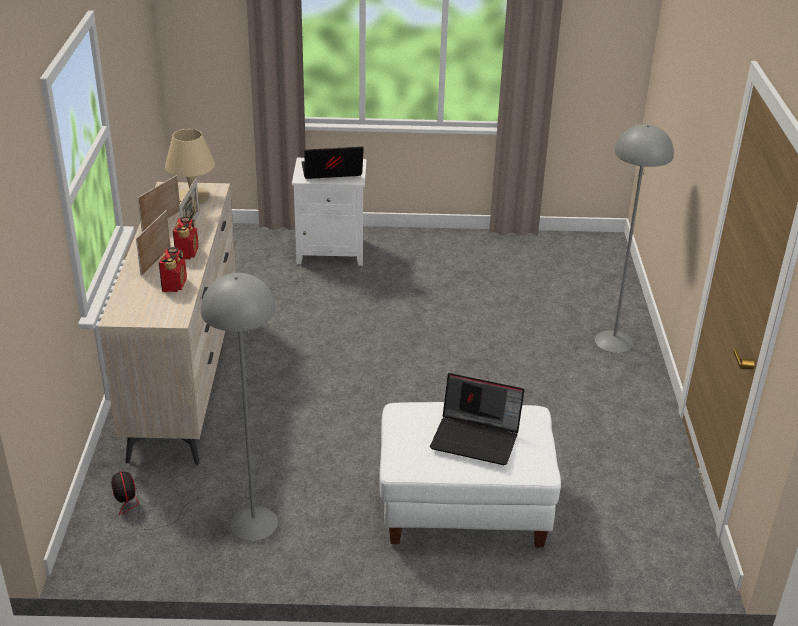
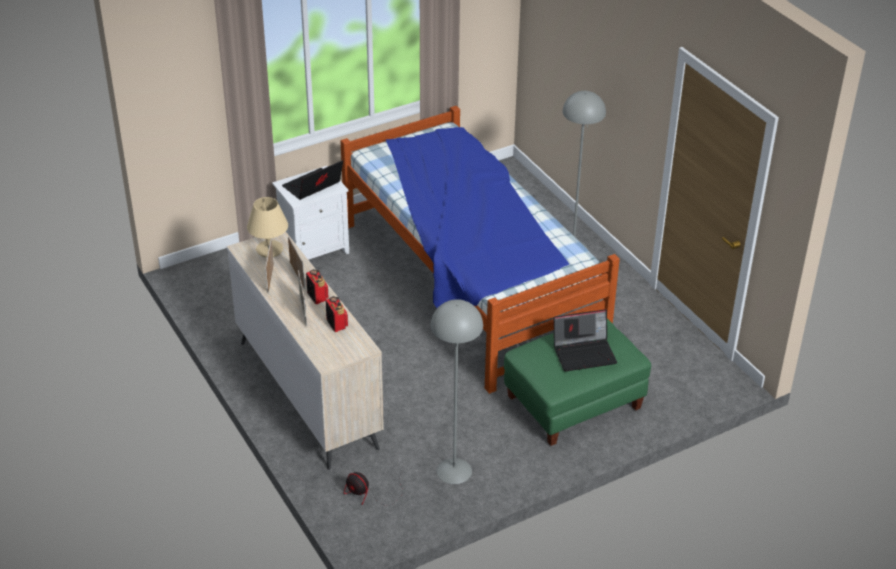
camera: 30 degrees left, 5 degrees up
(461, 334) = (469, 283): none -> bed
(464, 507) = (573, 403): white ottoman -> green ottoman

